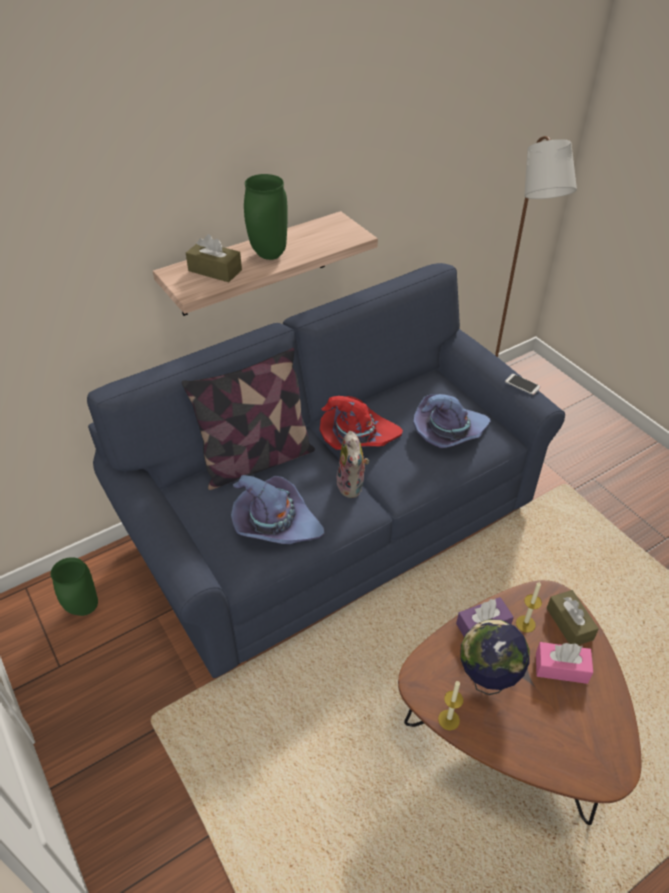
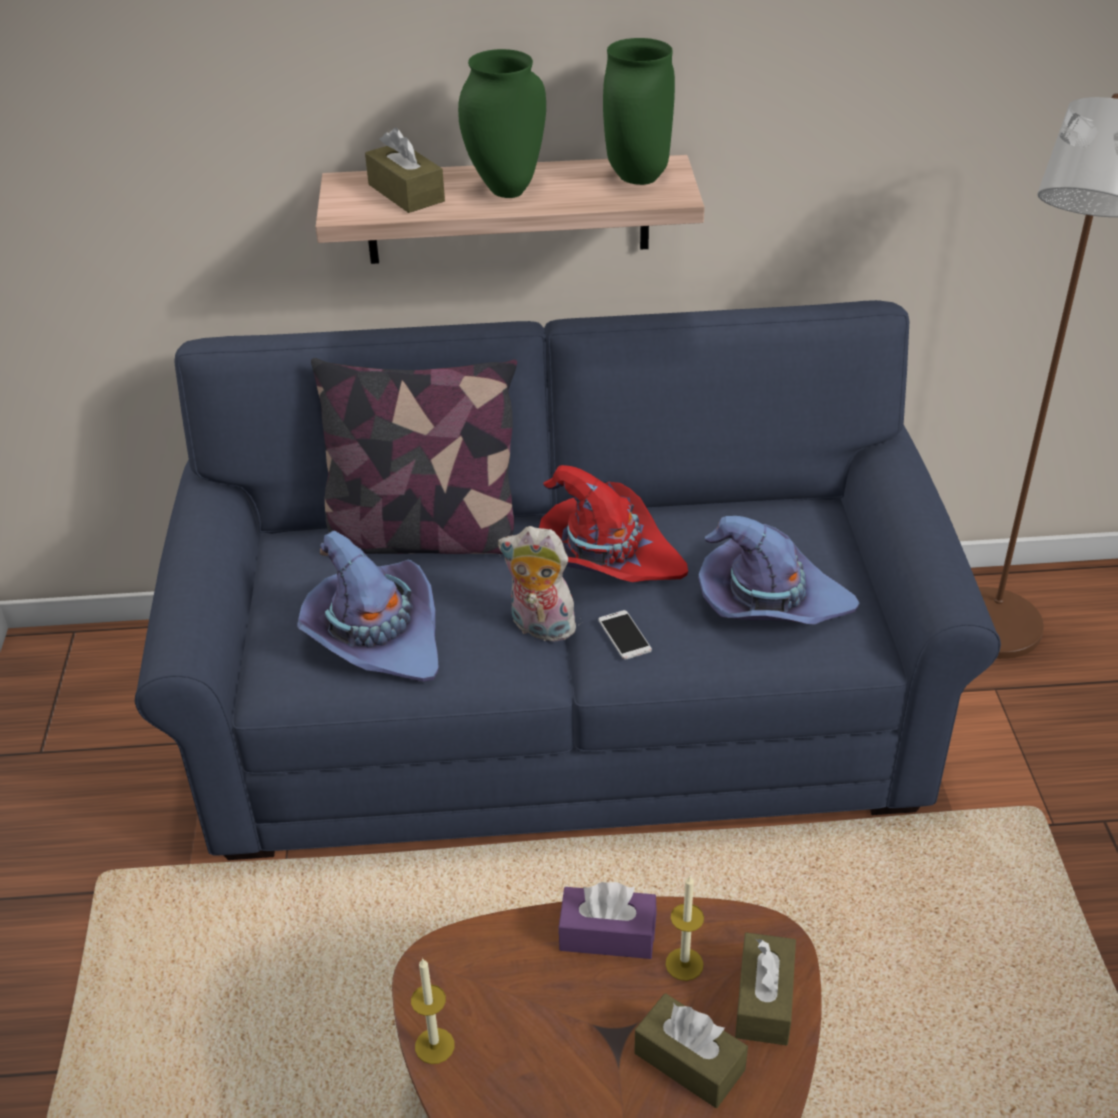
camera: 30 degrees right, 5 degrees down
(83, 609) = (123, 690): green vase -> green vase (636, 177)
(352, 486) = (539, 628): plush toy -> plush toy turned 90 degrees clockwise
(486, 680) = (545, 1017): globe -> none
(522, 384) = (943, 560): phone -> phone (624, 635)
(561, 668) = (689, 1061): pink tissue box -> brown tissue box

